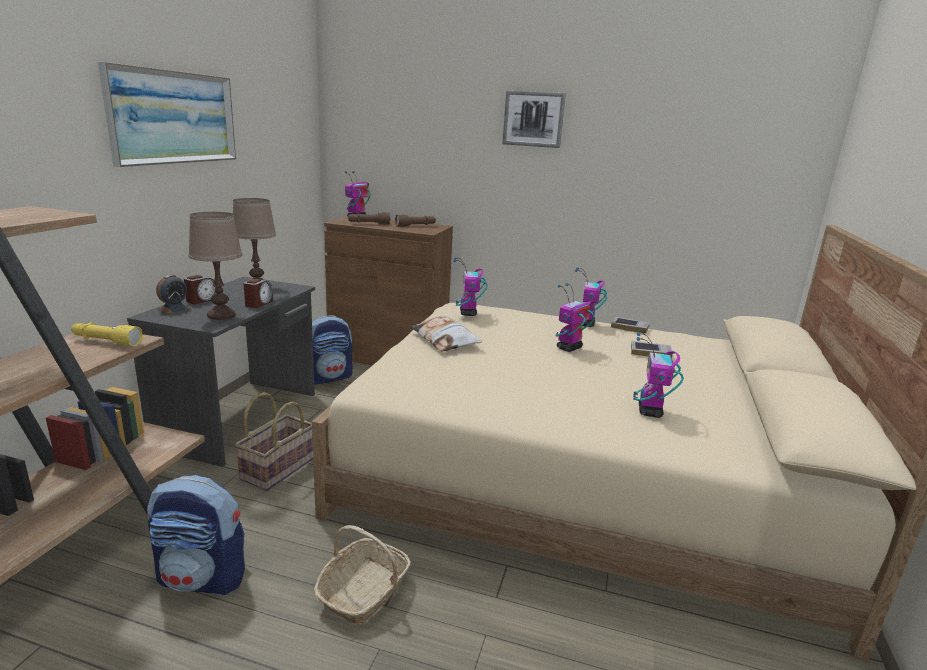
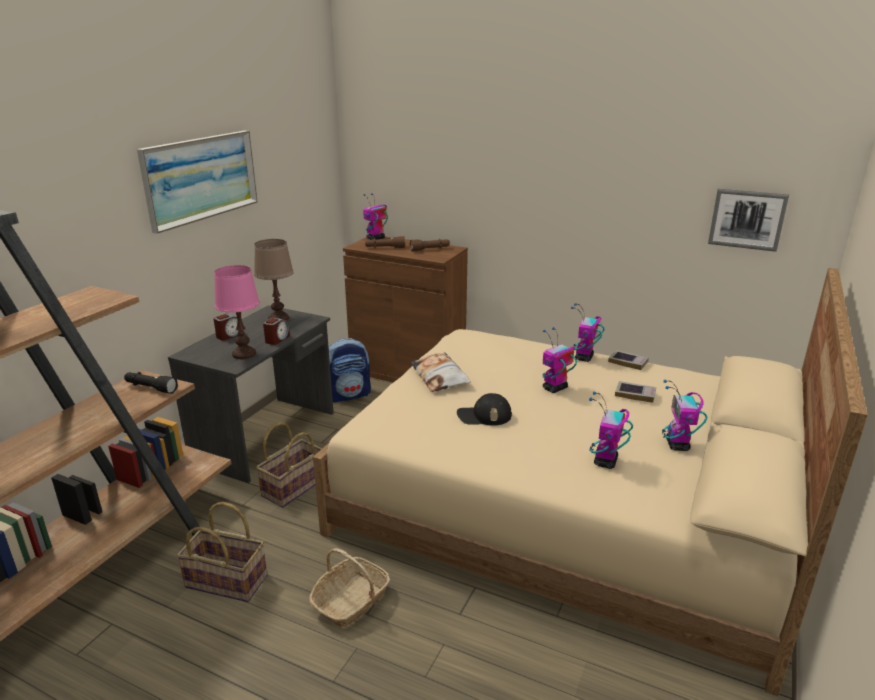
camera: 10 degrees right, 5 degrees up
(106, 342) = (150, 388): yellow flashlight -> black flashlight
(174, 309) = (205, 346): alarm clock -> none
(203, 578) = (227, 580): backpack -> basket
(221, 315) = (244, 354): brown table lamp -> pink table lamp
(468, 313) = (469, 346): toy robot -> toy robot (677, 445)
(504, 372) = (484, 415): none -> black cap
(533, 119) = (543, 144): picture -> picture (747, 219)

